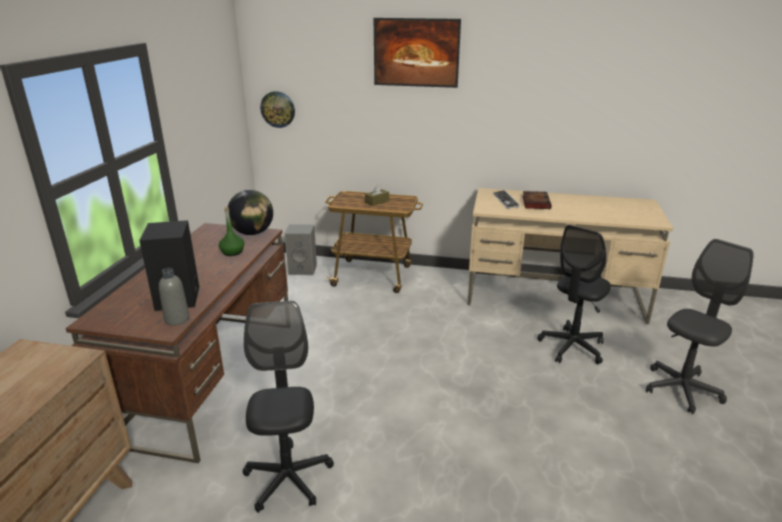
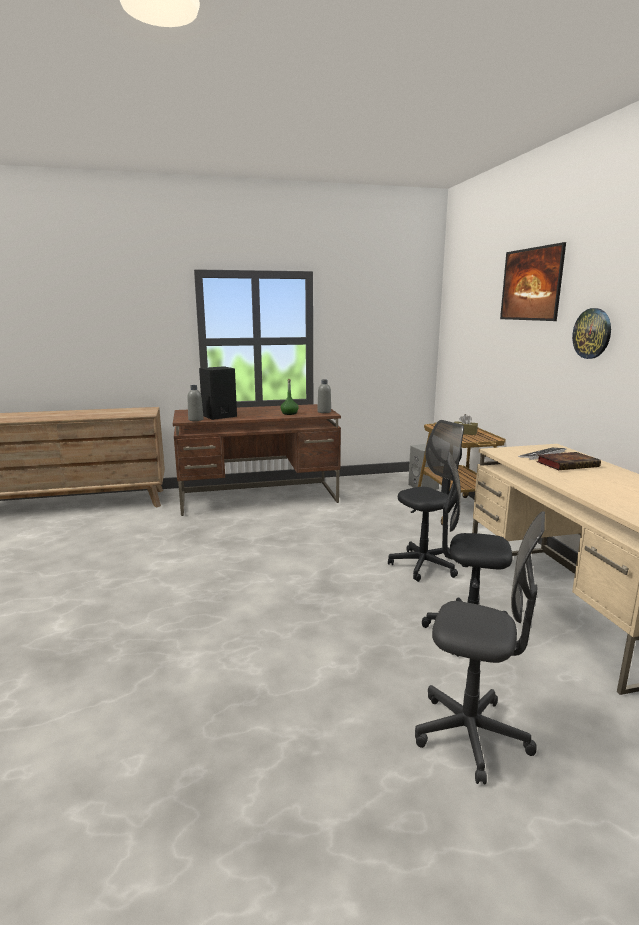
camera: 65 degrees right, 10 degrees down
(252, 233) = (324, 412): globe -> grey bottle
(278, 109) = (450, 342): wall clock -> wall clock (592, 333)
(288, 479) = (180, 541): black office chair -> black office chair (423, 565)

